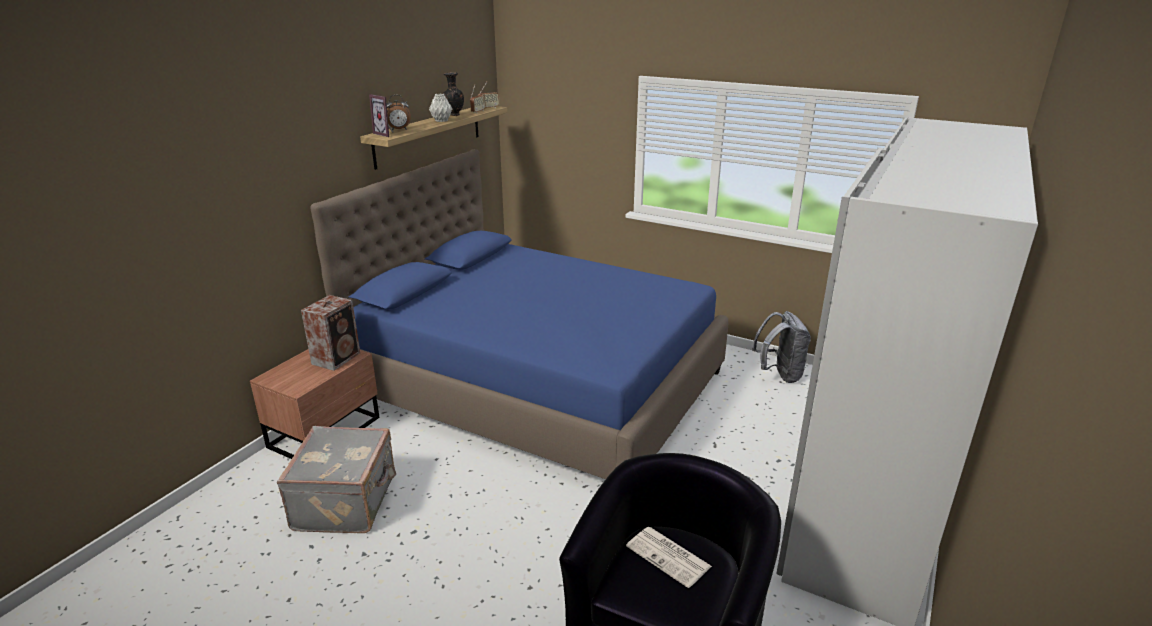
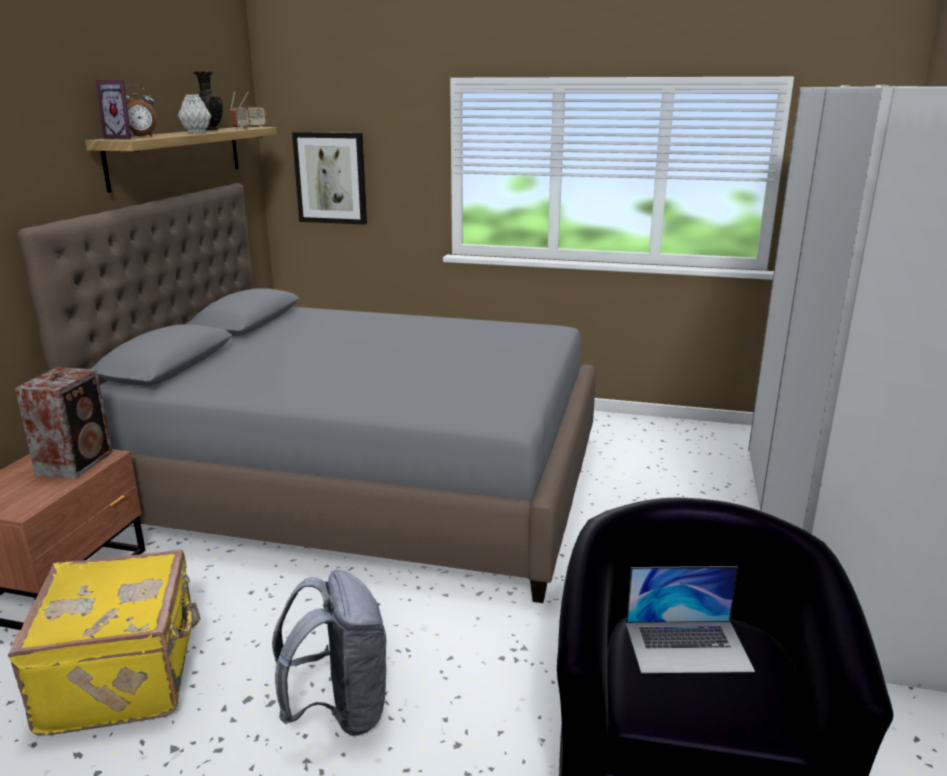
camera: 15 degrees left, 5 degrees down
(347, 502) = (125, 675): grey suitcase -> yellow suitcase
(538, 384) = (365, 480): blue bed -> grey bed
(547, 144) = (331, 178): none -> picture
(669, 557) = (687, 646): newspaper -> laptop
(779, 374) = (657, 433): grey backpack -> grey backpack (339, 710)

